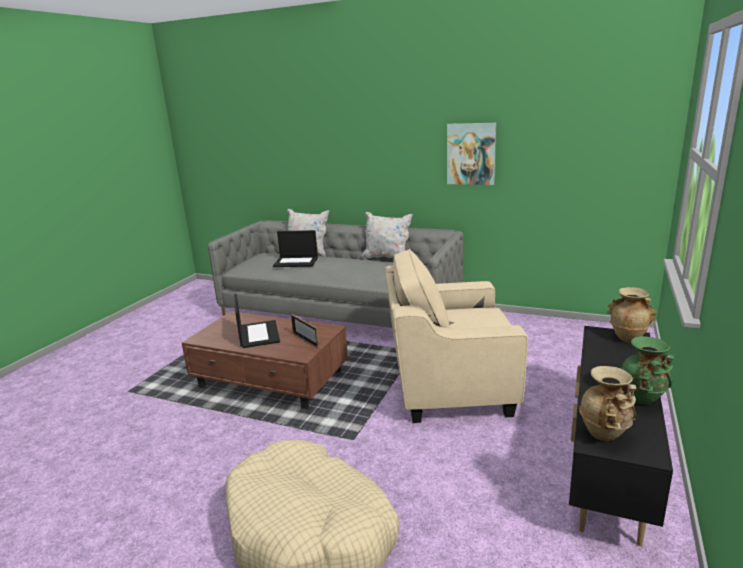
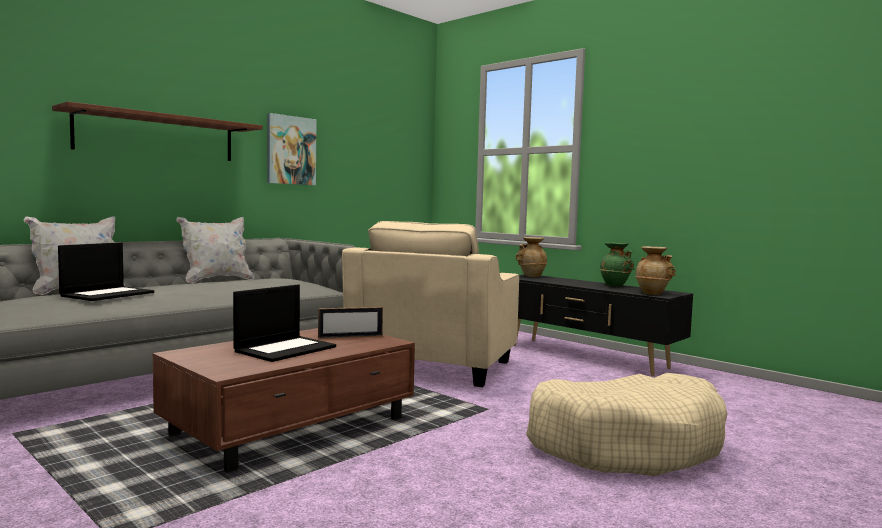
camera: 70 degrees left, 15 degrees down
(258, 334) = (285, 349): laptop -> laptop turned 120 degrees clockwise
(363, 153) = (157, 136): none -> shelf

